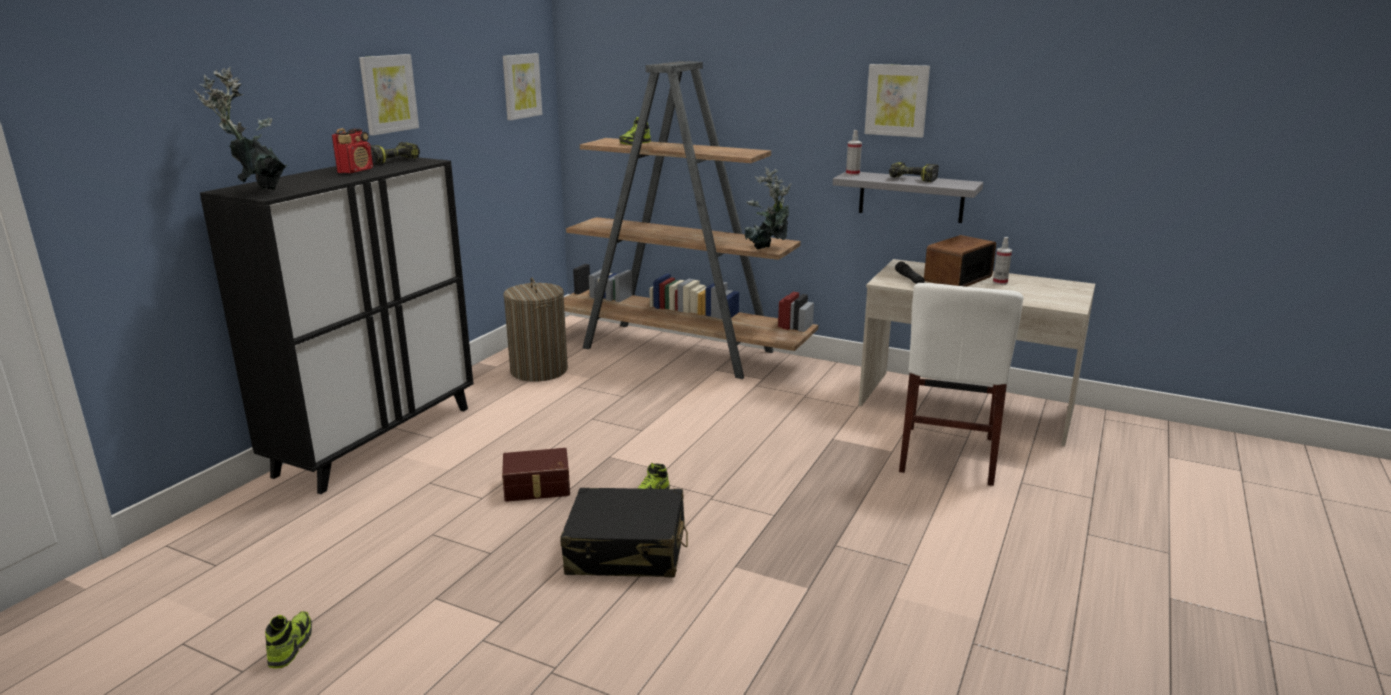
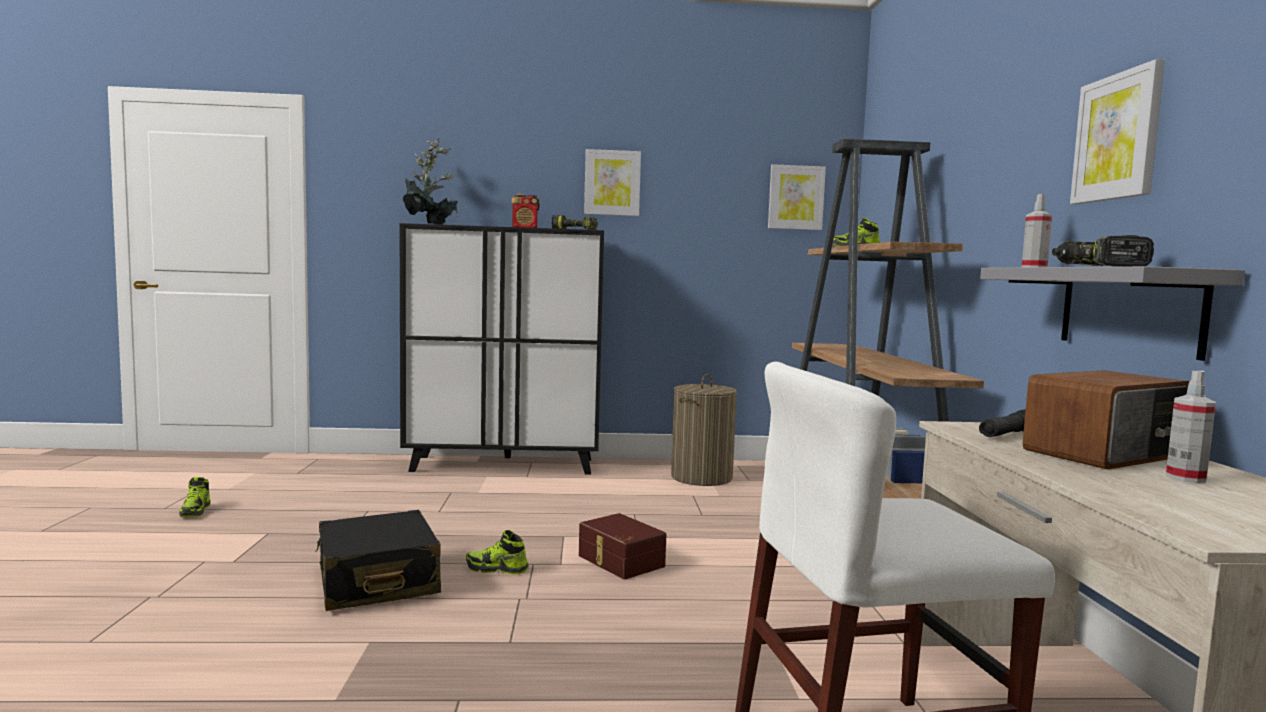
camera: 60 degrees right, 15 degrees down
(291, 646) = (195, 511): shoe -> shoe turned 105 degrees clockwise
(537, 487) = (473, 524): brown storage box -> brown storage box (619, 561)
(767, 250) = (897, 374): potted plant -> none
(956, 278) = (1105, 454): radio -> radio turned 135 degrees clockwise

